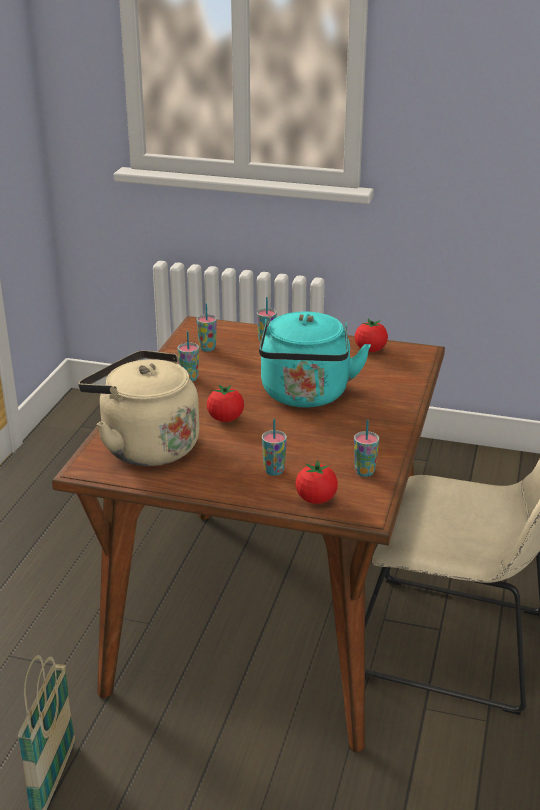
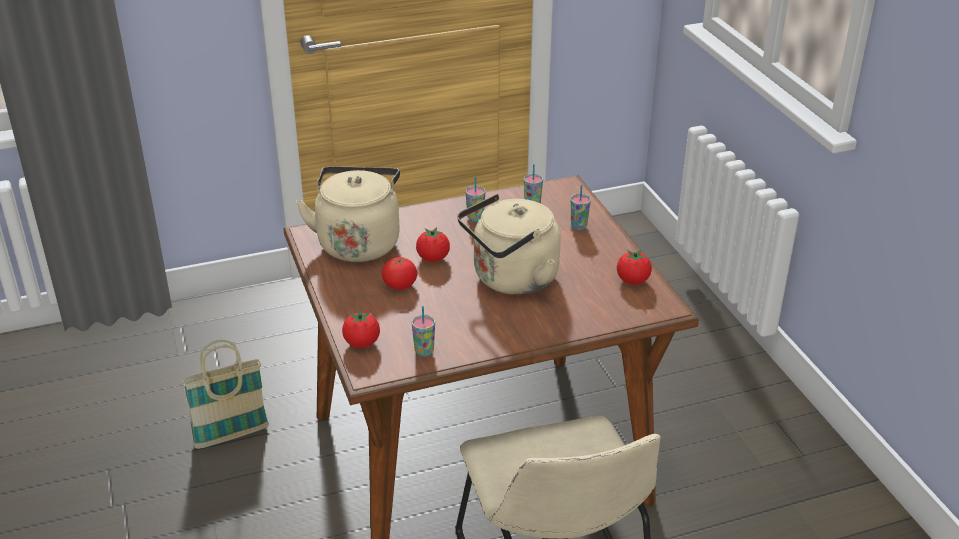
camera: 55 degrees right, 5 degrees up
(246, 449) = (399, 285): none -> tomato
(274, 471) = (382, 309): cup -> none
(305, 396) = (511, 280): turquoise kettle -> beige kettle

